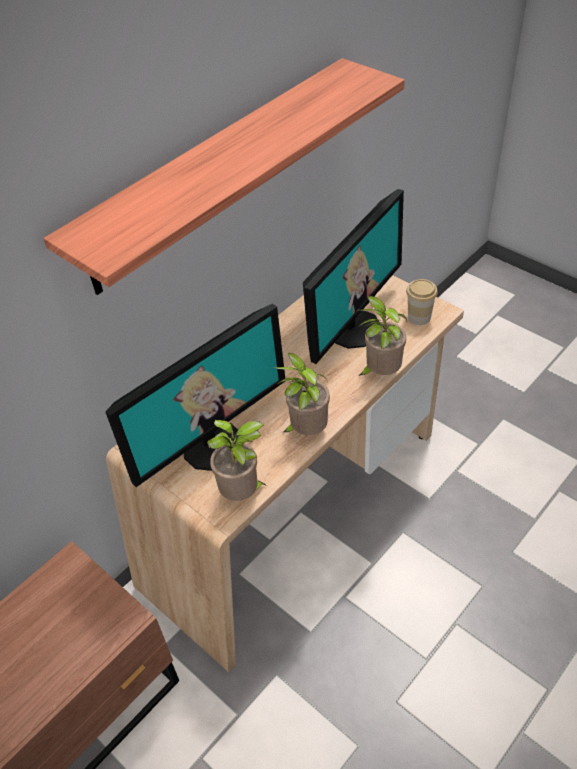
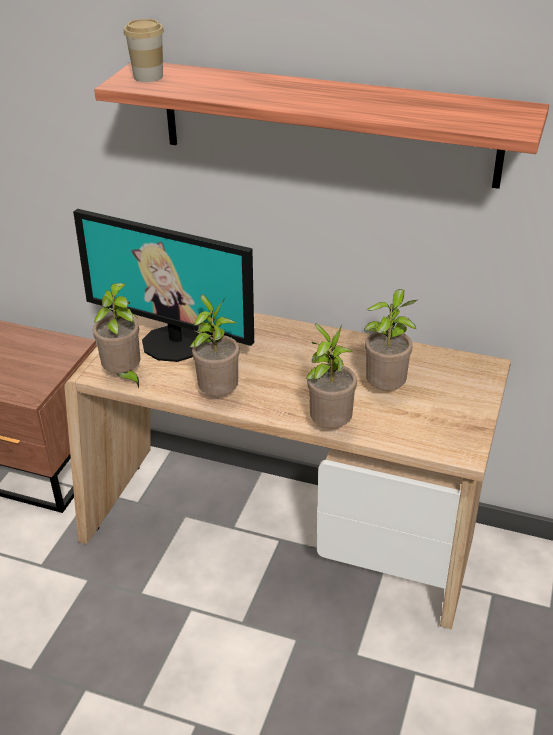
camera: 65 degrees right, 10 degrees down
(353, 328) = (386, 389): monitor -> potted plant
(419, 317) = (441, 436): cup -> cup (148, 76)

